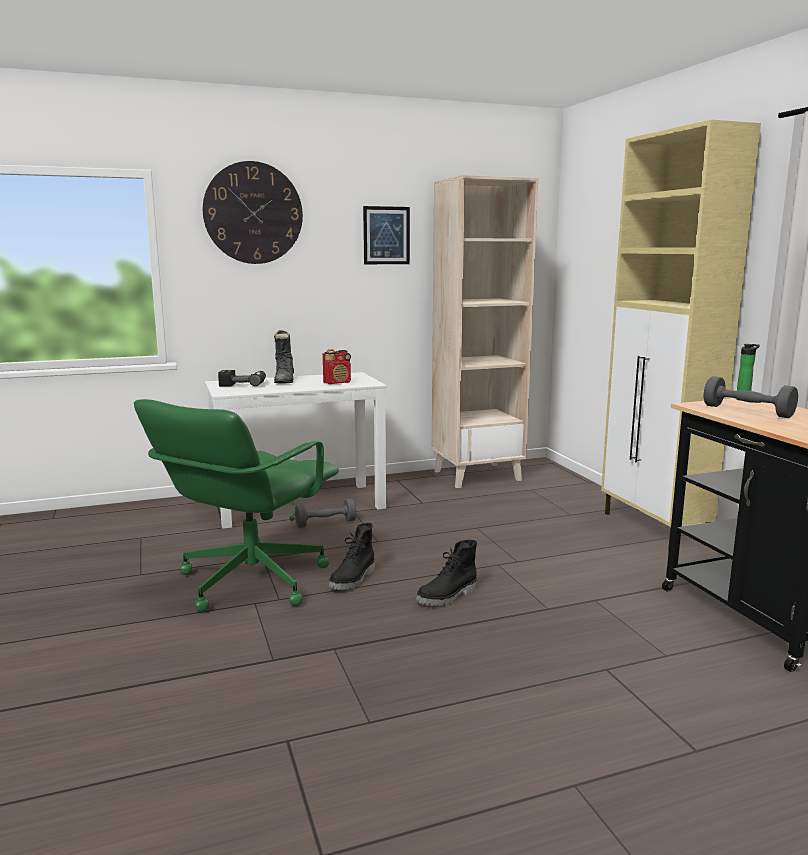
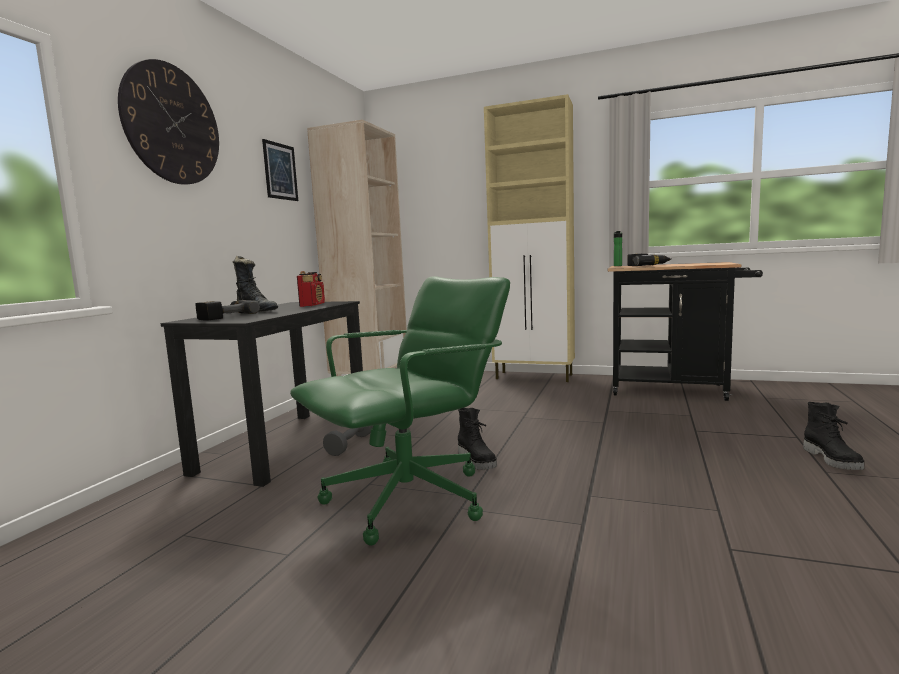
camera: 50 degrees left, 5 degrees down
(250, 580) = (410, 499): green office chair -> green office chair turned 105 degrees counterclockwise
(299, 504) = (287, 444): white desk -> black desk
(448, 597) = (552, 441): black boot -> black boot (833, 460)
(747, 411) = (647, 266): grey dumbbell -> power drill

